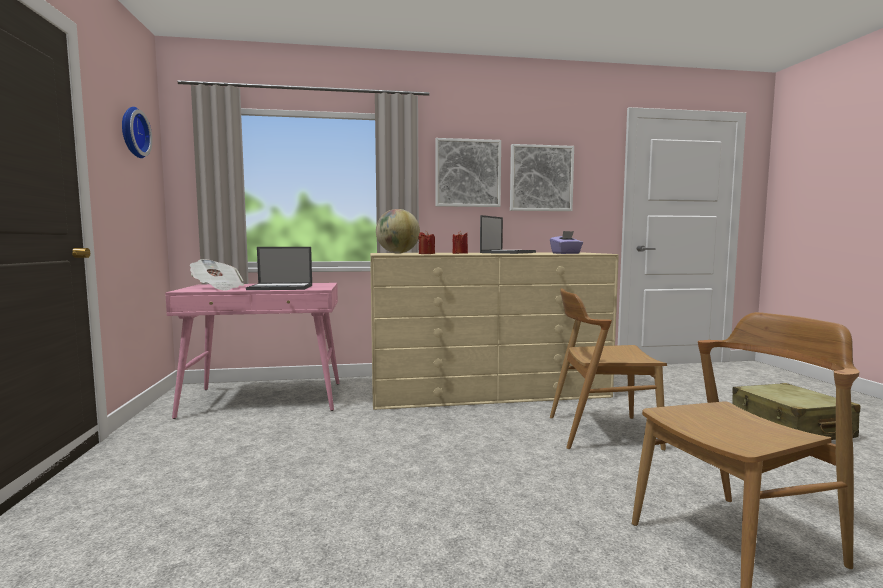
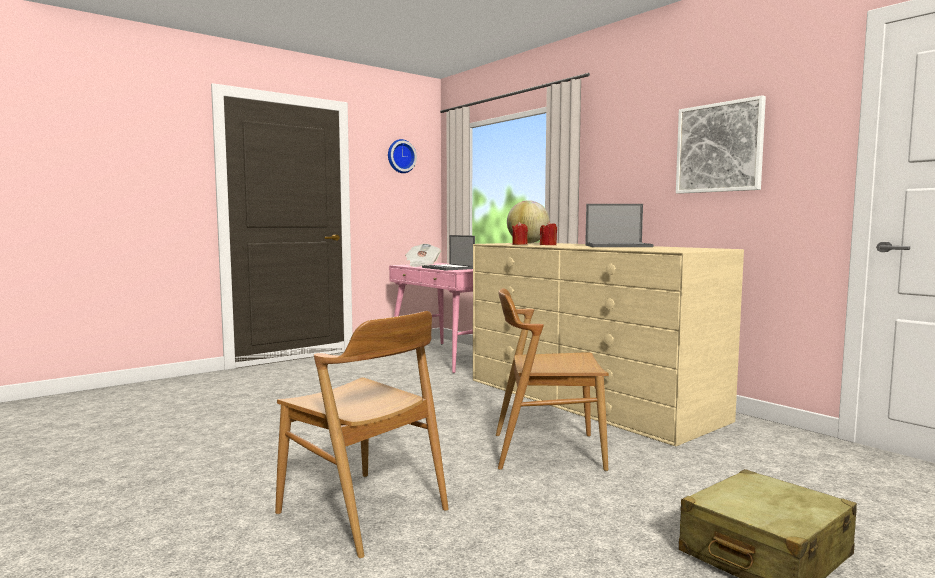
camera: 60 degrees right, 0 degrees up
(467, 173) = (634, 152): picture -> none
(566, 253) = (636, 249): purple tissue box -> none
(601, 432) = (547, 451): brown chair -> brown chair turned 60 degrees counterclockwise

